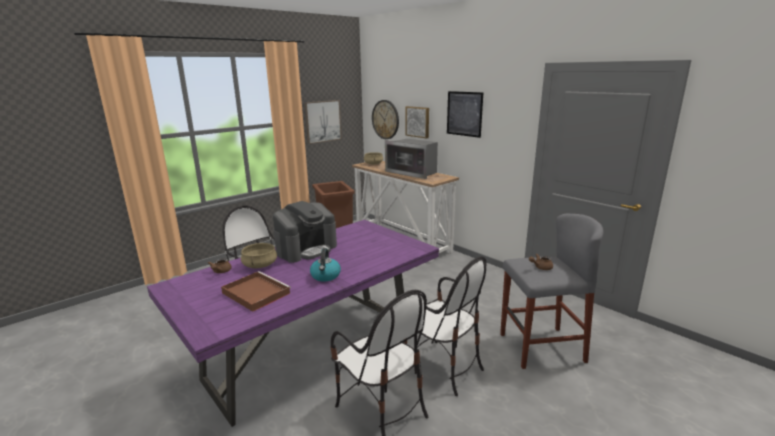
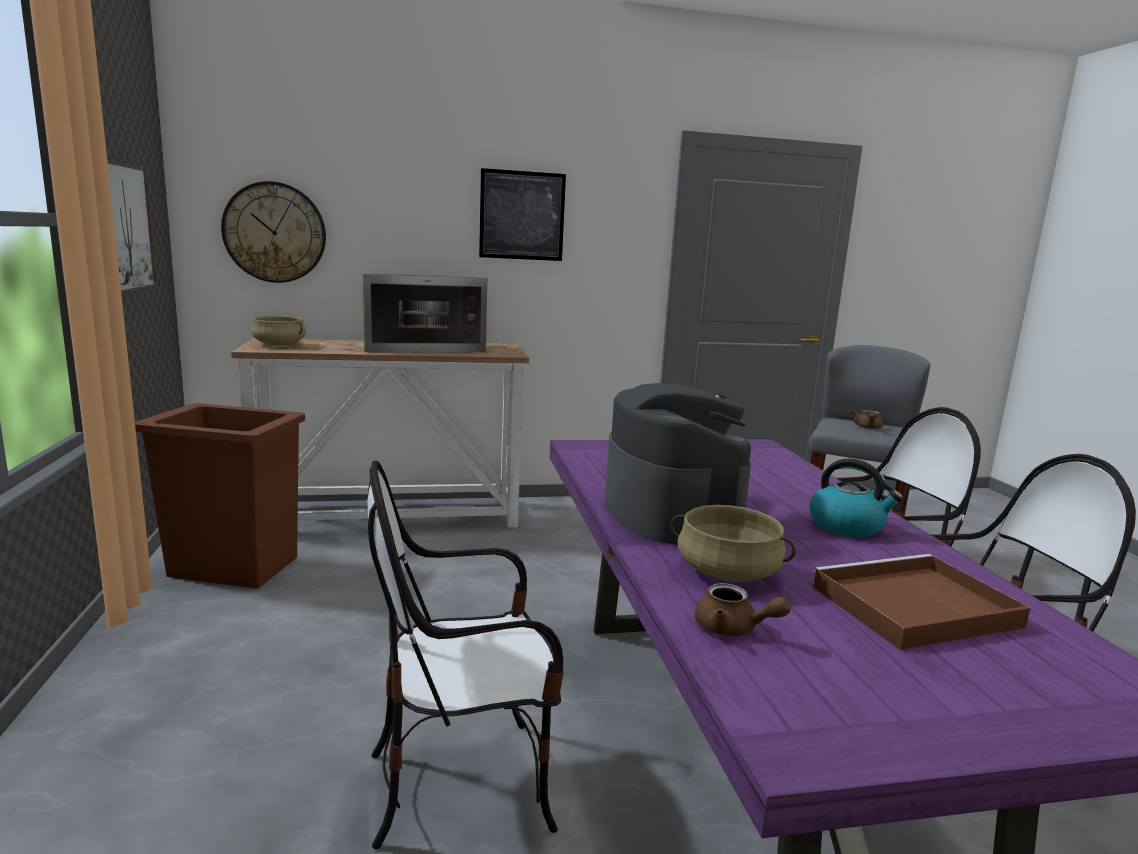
camera: 60 degrees left, 5 degrees down
(418, 121) = (392, 235): picture -> none

